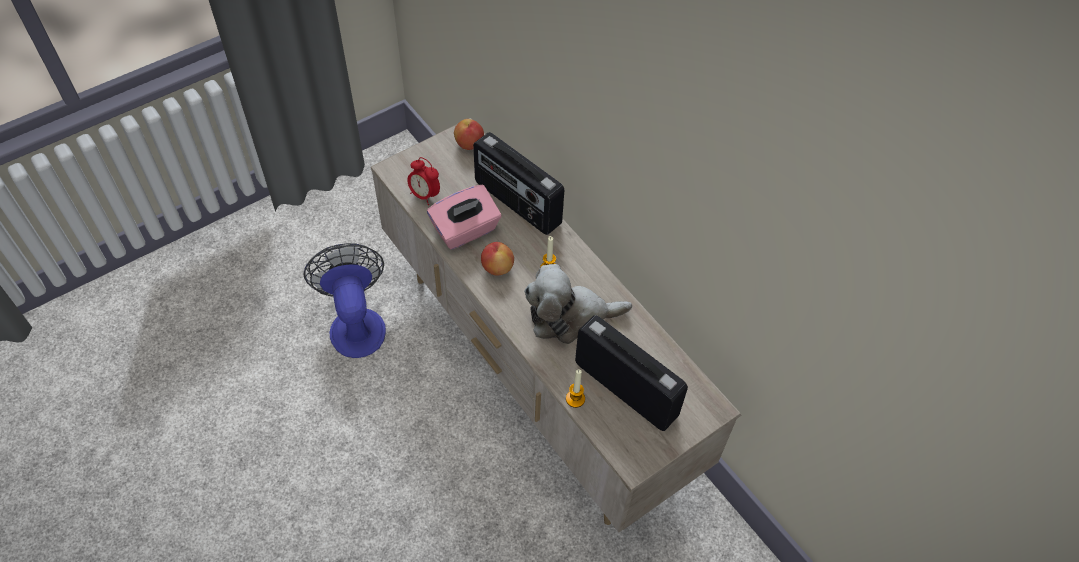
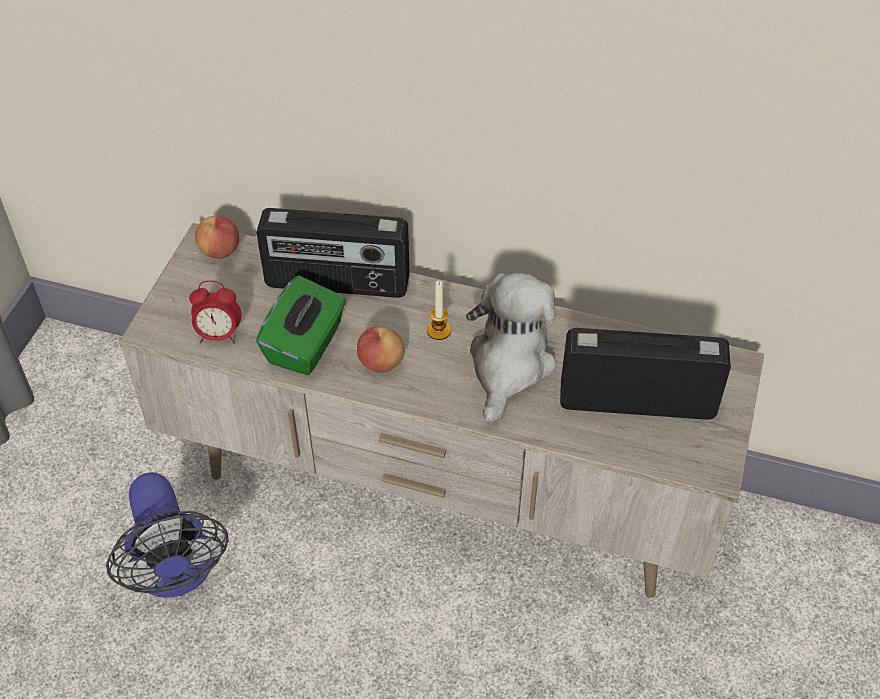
camera: 35 degrees left, 5 degrees down
(356, 323) = (176, 574): fan -> fan turned 150 degrees counterclockwise
(465, 230) = (306, 345): pink tissue box -> green tissue box
(570, 316) = (509, 365): plush toy -> plush toy turned 150 degrees clockwise
(575, 399) = (596, 445): candle -> none

